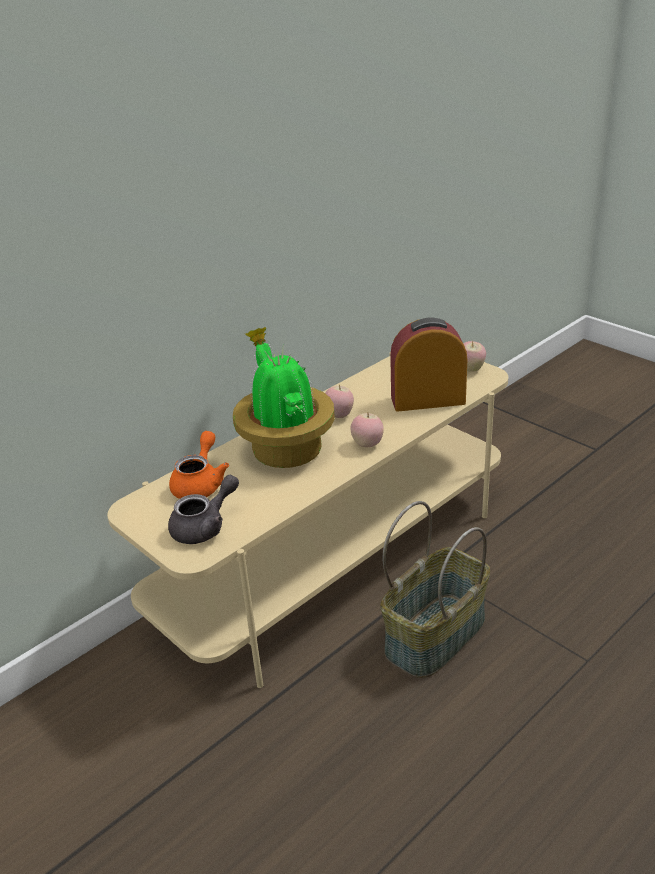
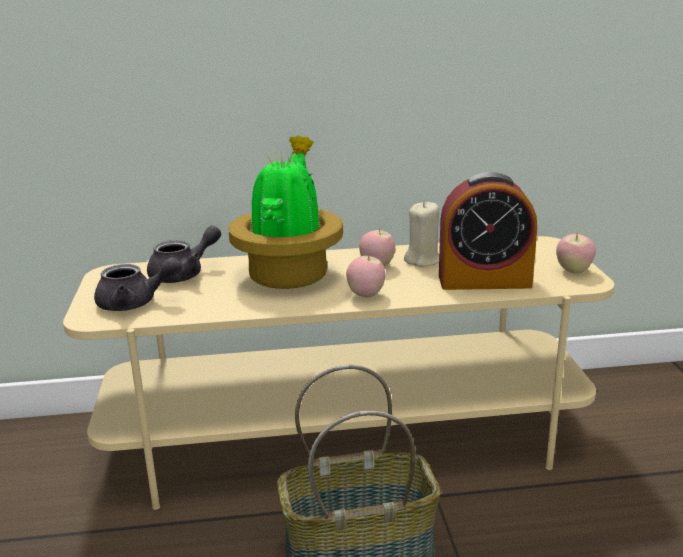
camera: 35 degrees right, 10 degrees down
(200, 483) = (184, 274): orange teapot -> grey teapot
(363, 397) = (422, 260): none -> beige candle
(428, 400) = (484, 281): alarm clock -> alarm clock turned 150 degrees clockwise

